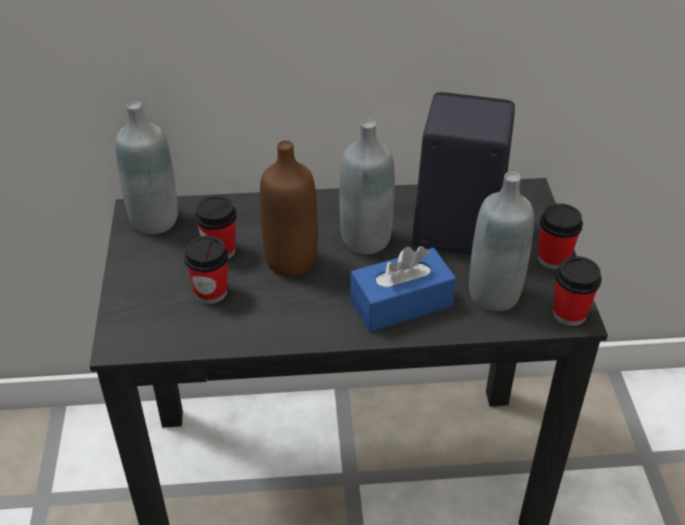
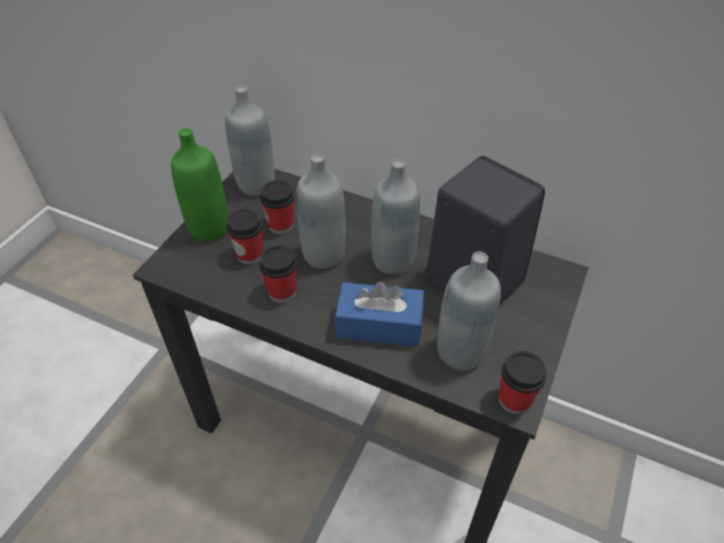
camera: 30 degrees right, 5 degrees up
(140, 284) = (209, 229): none -> green bottle
(291, 262) = (323, 255): brown bottle -> grey bottle
(553, 259) = (538, 343): cup -> cup (282, 292)

